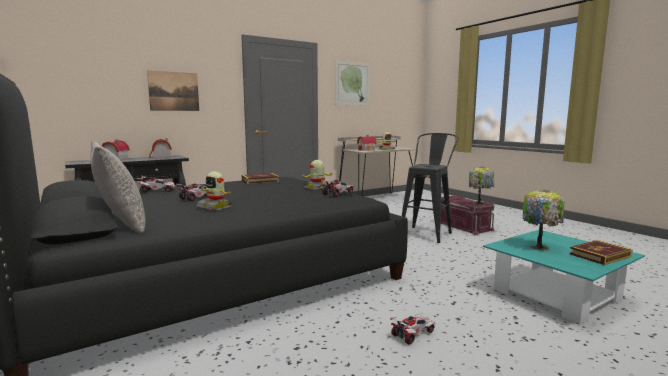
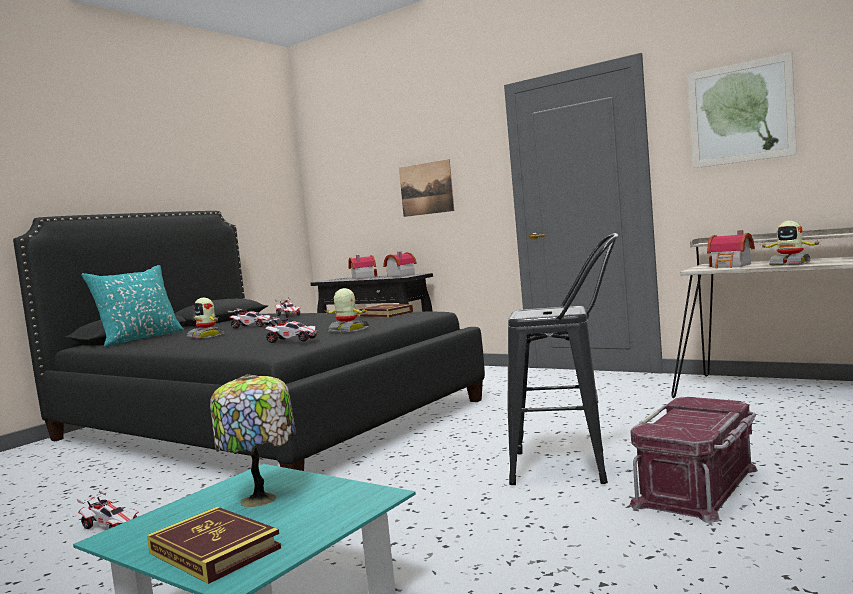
camera: 70 degrees right, 5 degrees down
(121, 224) = (139, 339): grey pillow -> turquoise pillow
(215, 207) = (206, 336): toy robot -> toy robot turned 60 degrees counterclockwise
(479, 204) = (667, 430): table lamp -> none

